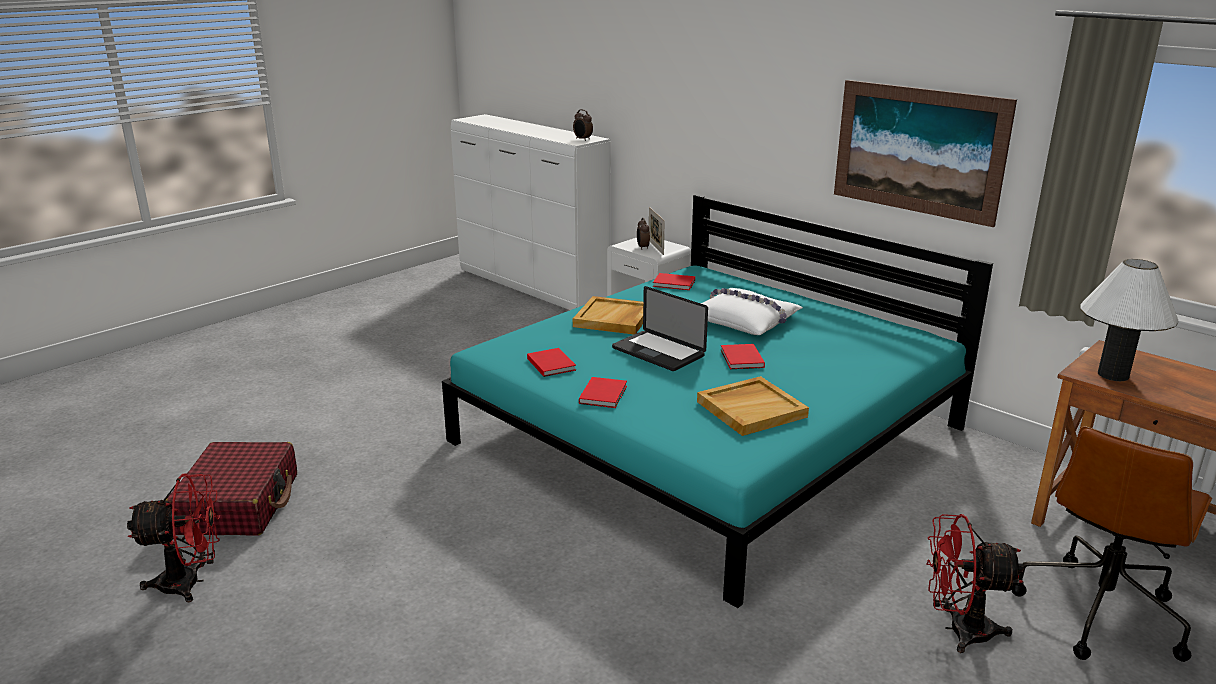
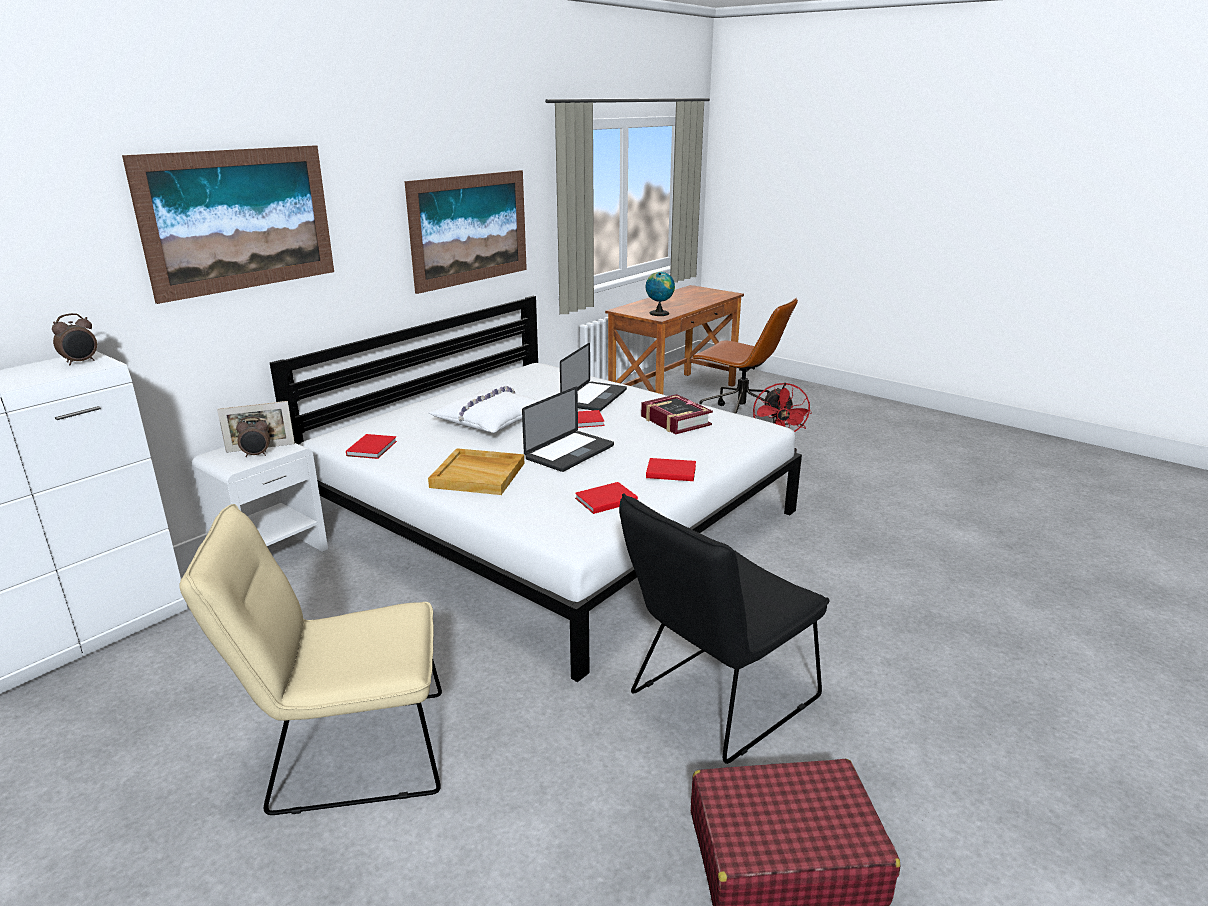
camera: 95 degrees left, 0 degrees up
(190, 582) = (959, 841): red fan -> none
(395, 497) = (715, 701): none -> black chair
(418, 370) = (346, 752): none -> beige chair
(703, 81) = (239, 220): none -> picture
(709, 434) = (551, 518): turquoise bed -> white bed
(751, 409) = (675, 421): beige tray -> book
(821, 367) = (594, 397): none -> laptop
(1113, 375) = (659, 313): white table lamp -> globe

